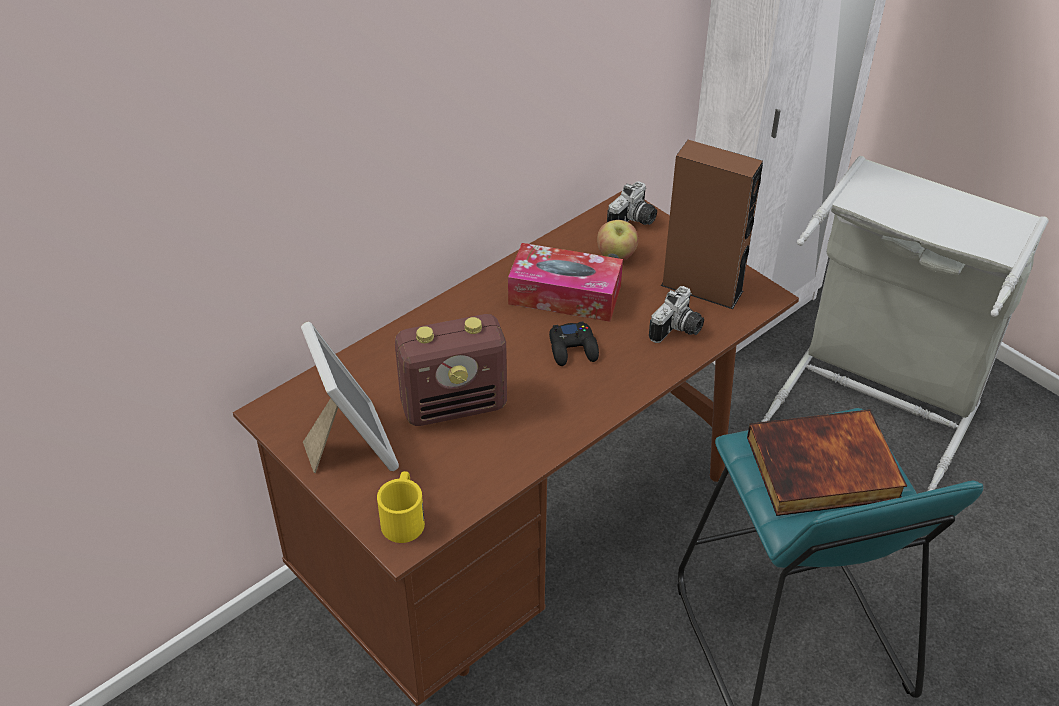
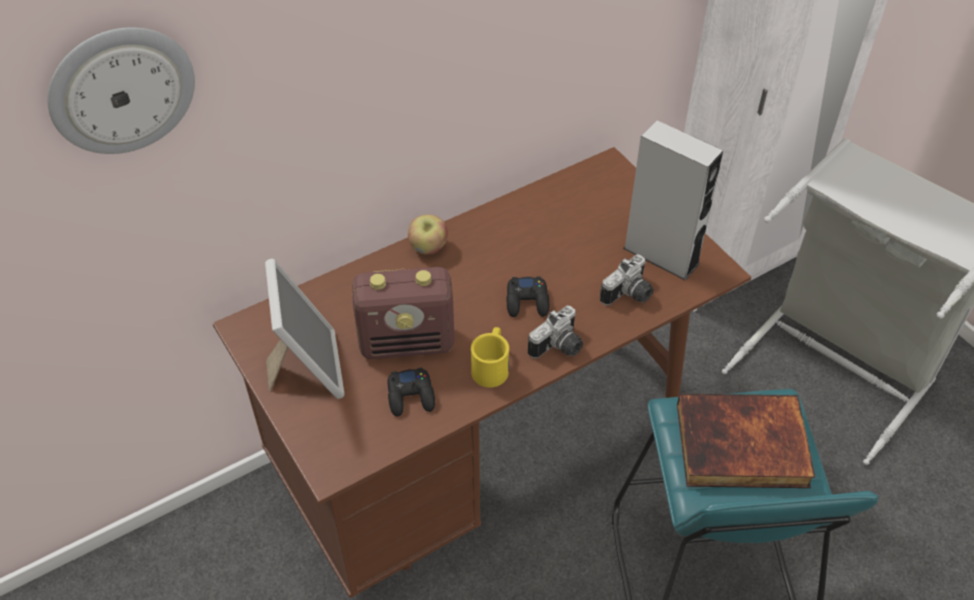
camera: 10 degrees right, 5 degrees up
(144, 142) = (121, 89): none -> wall clock
(404, 517) = (338, 444): yellow mug -> yellow mug (491, 365)
(472, 458) = (411, 396): none -> black game controller
(565, 295) = (532, 247): tissue box -> none
(616, 256) = (588, 214): apple -> apple (428, 248)
(634, 221) = (613, 181): camera -> camera (559, 348)
(702, 288) = (661, 256): brown speaker -> grey speaker

